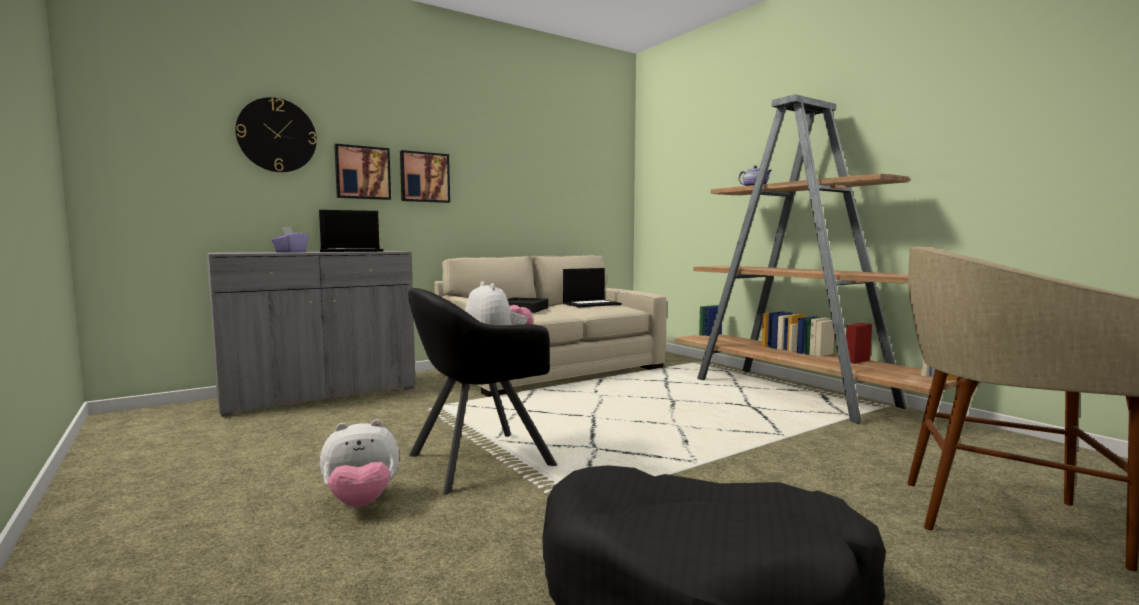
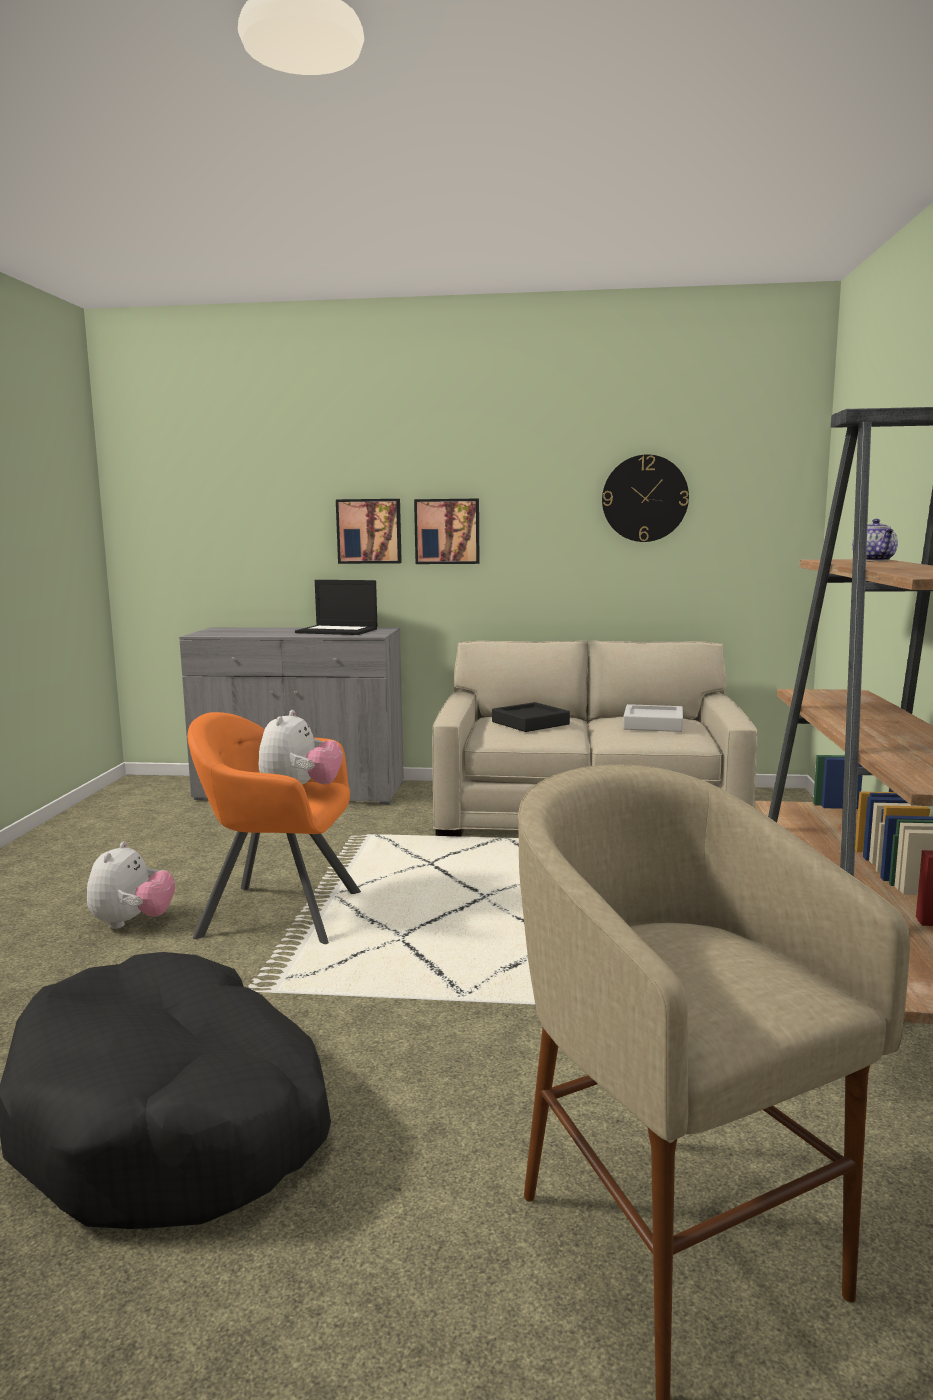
camera: 40 degrees right, 5 degrees up
(277, 135) = (277, 496): wall clock -> wall clock (644, 498)
(290, 252) = (264, 633): purple tissue box -> none
(361, 502) = (132, 922): plush toy -> plush toy turned 105 degrees counterclockwise
(479, 461) = (280, 913): black armchair -> orange armchair
(592, 304) = (653, 724): laptop -> grey tray

